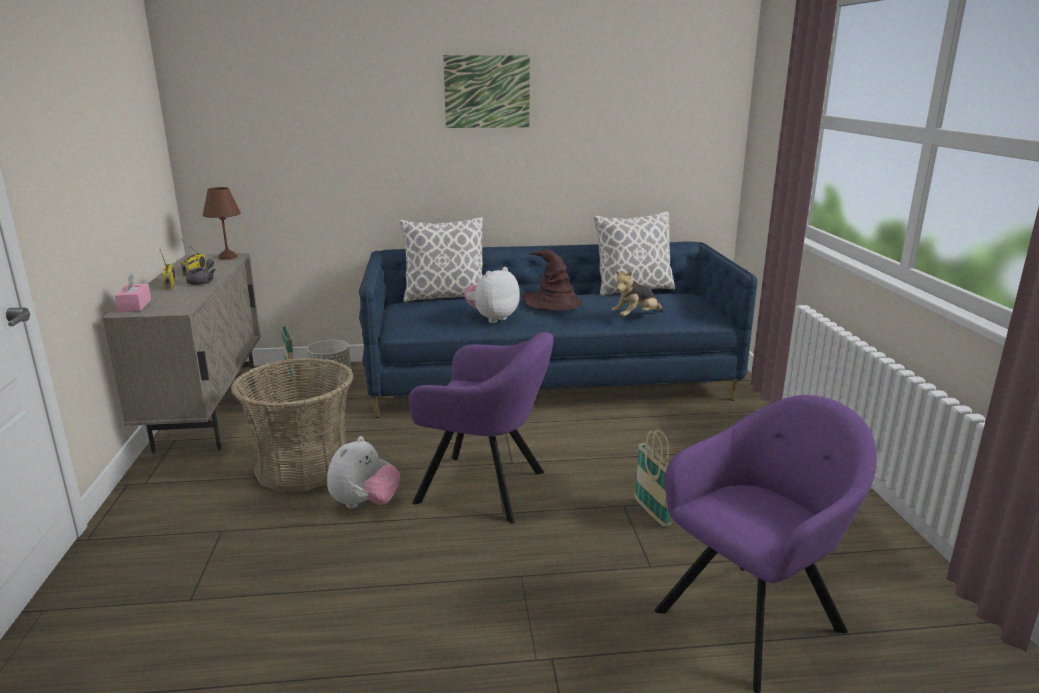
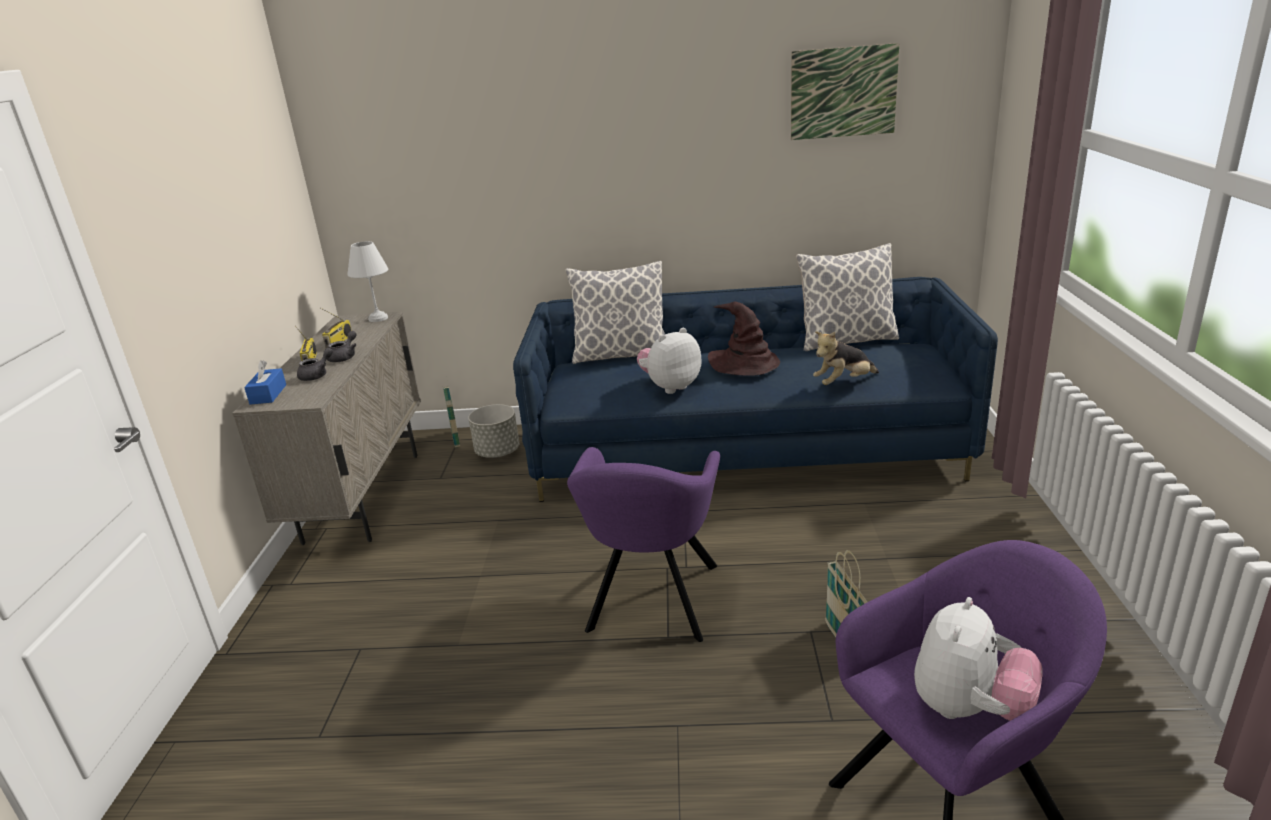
camera: 10 degrees right, 5 degrees up
(135, 305) = (268, 394): pink tissue box -> blue tissue box
(179, 293) = (317, 375): none -> grey teapot
(228, 257) = (379, 318): brown table lamp -> white table lamp
(303, 466) = (454, 566): basket -> none
(364, 504) = (514, 618): plush toy -> plush toy (969, 709)
(486, 488) = (652, 601): purple armchair -> purple armchair turned 75 degrees clockwise
(487, 91) = (663, 109): picture -> picture (843, 92)

